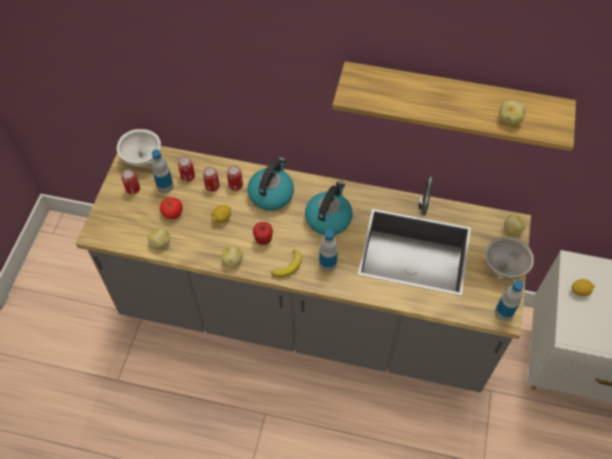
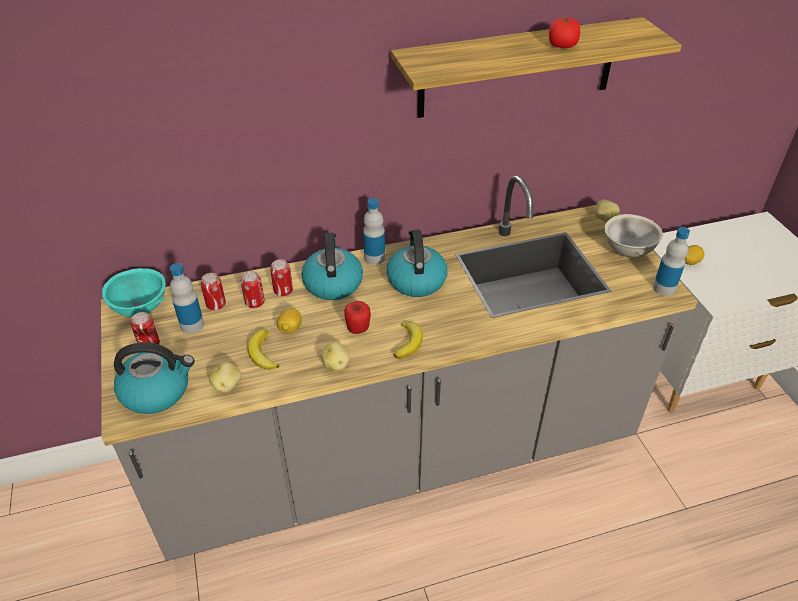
camera: 30 degrees left, 15 degrees down
(120, 226) = (157, 391): none -> kettle
(142, 157) = (141, 308): white bowl -> turquoise bowl
(172, 213) = (222, 348): tomato -> tomato (562, 46)
(194, 229) = (262, 353): none -> banana
(327, 264) = (451, 321): bottle -> bottle (374, 258)
(509, 119) = (602, 43): potato -> none

